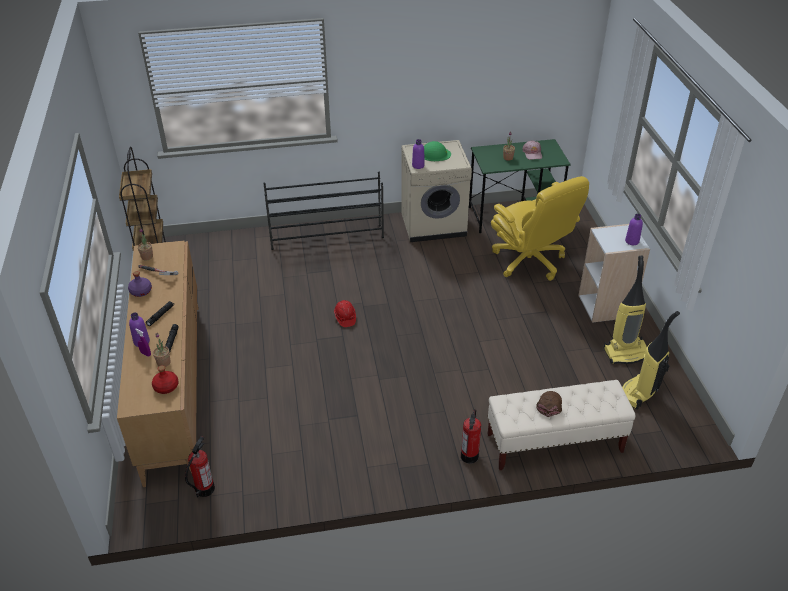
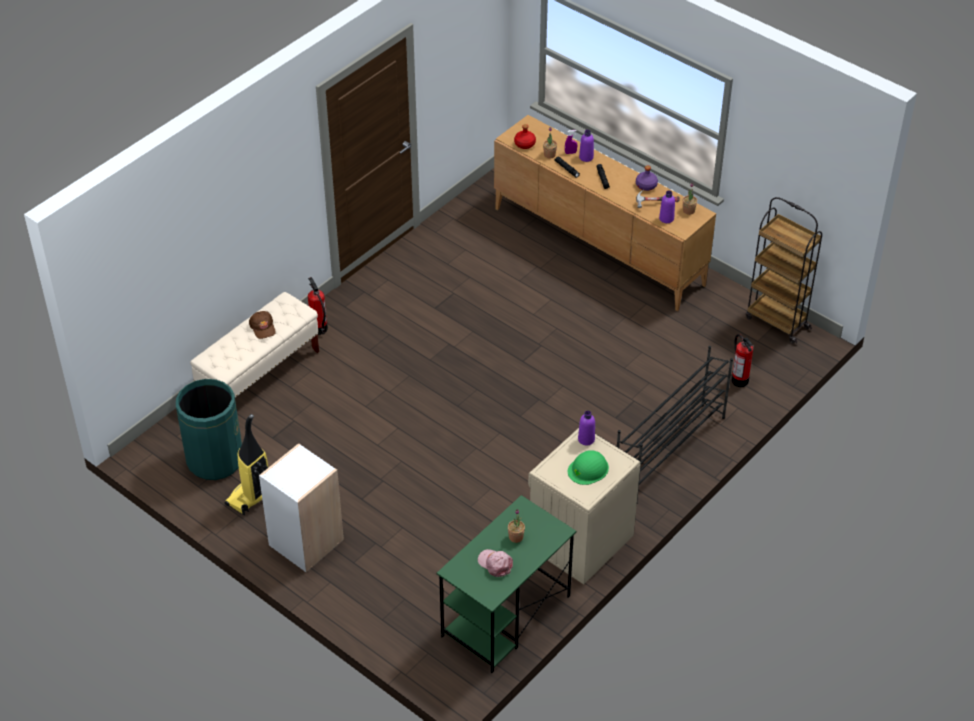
camera: 140 degrees right, 5 degrees up
(205, 489) = (483, 207): fire extinguisher -> fire extinguisher (740, 380)
(345, 318) = (541, 378): red hard hat -> none
(530, 263) = (426, 552): yellow office chair -> none
(632, 241) = (283, 474): purple bottle -> purple bottle (666, 218)
(638, 394) = (215, 459): vacuum cleaner -> green trash can

